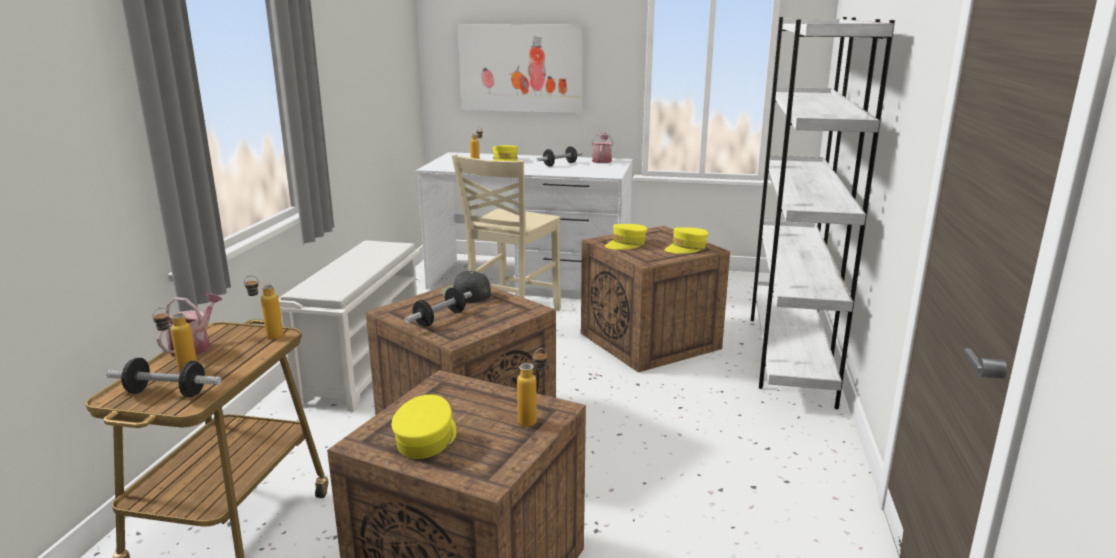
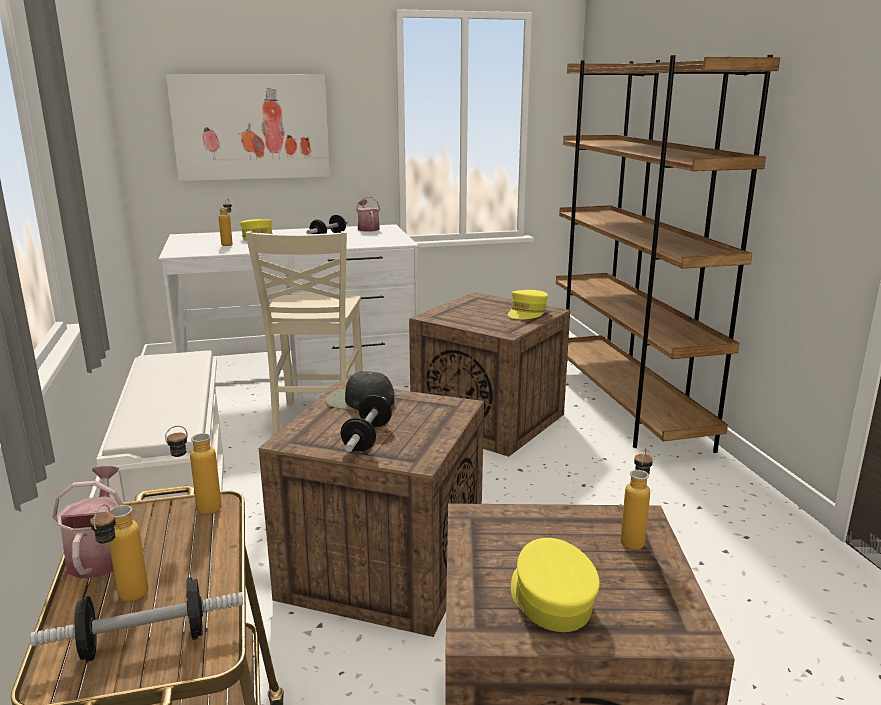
camera: 25 degrees left, 0 degrees up
(626, 244) = (462, 317): yellow cap -> none
(789, 353) = (626, 407): white bookcase -> brown bookcase

